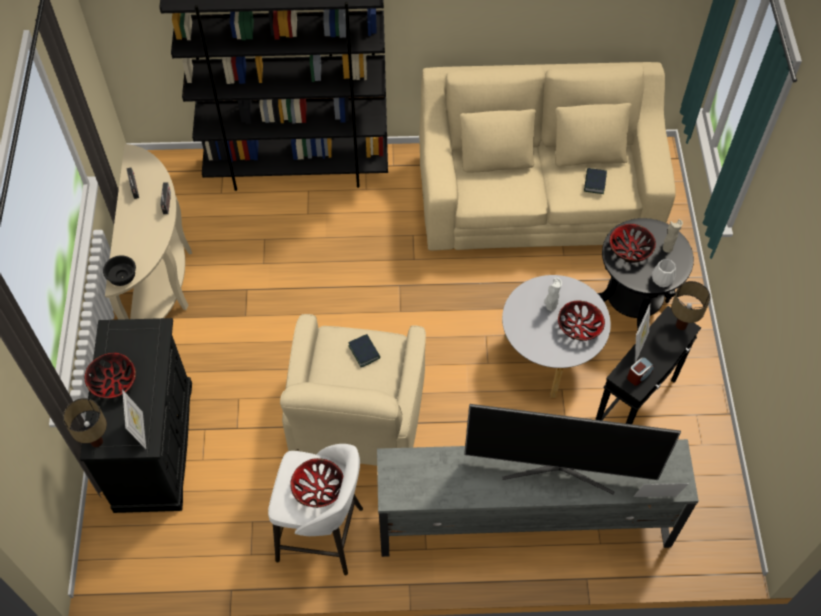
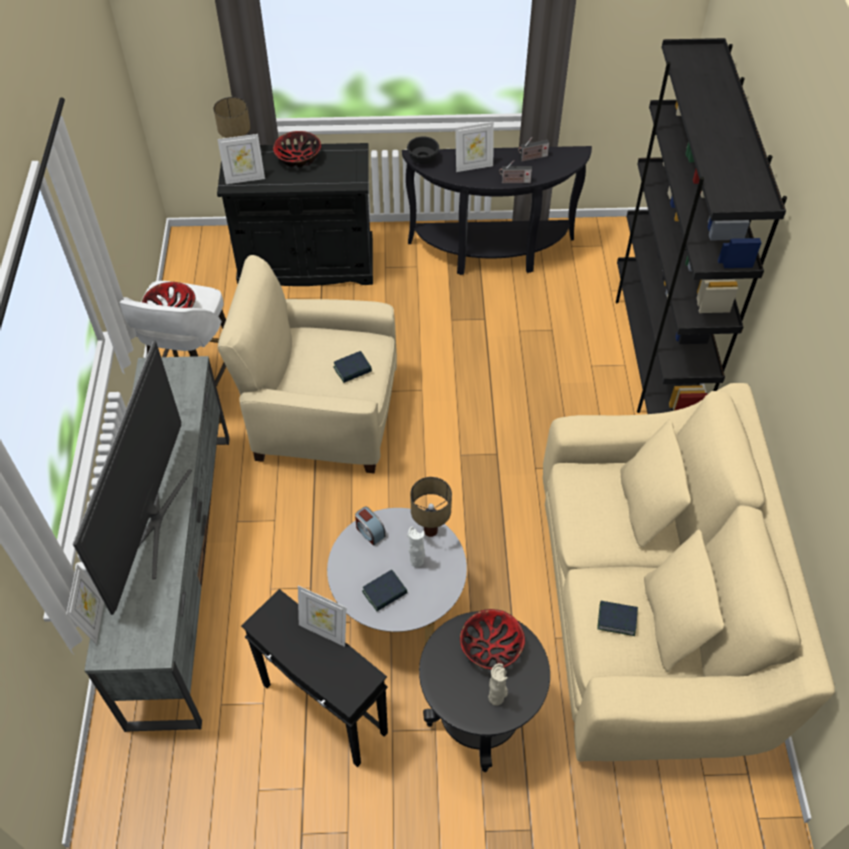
camera: 90 degrees right, 5 degrees down
(140, 235) = (473, 166): none -> picture frame
(163, 281) = (492, 254): beige console table -> black console table
(579, 327) = (385, 593): bowl -> book
(639, 375) = (279, 627): alarm clock -> alarm clock (369, 532)
(662, 280) = (441, 685): white vase -> none
(681, 325) = (352, 690): table lamp -> table lamp (429, 530)

